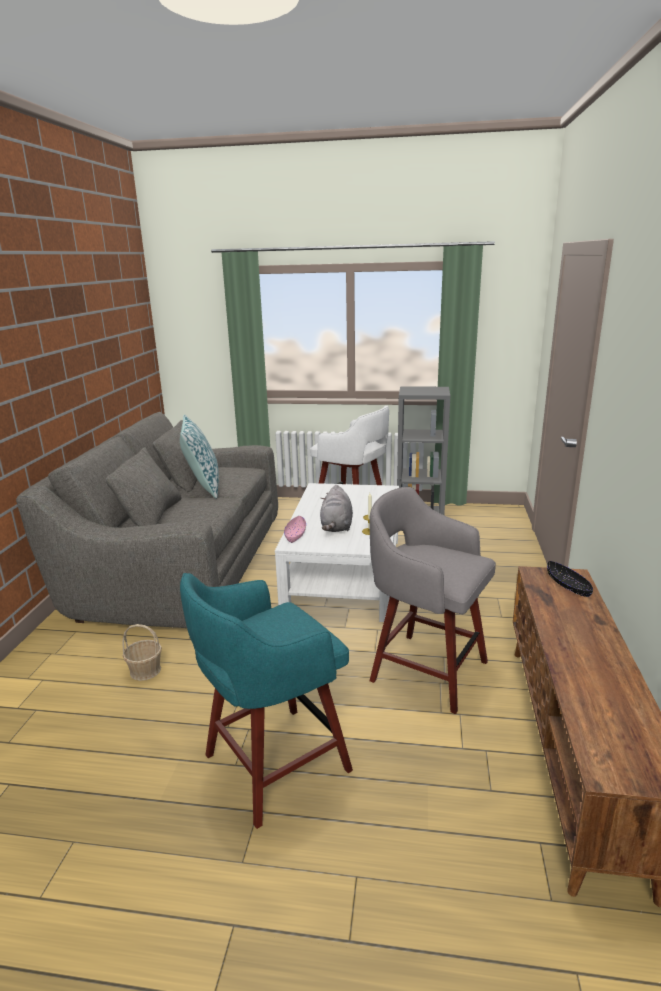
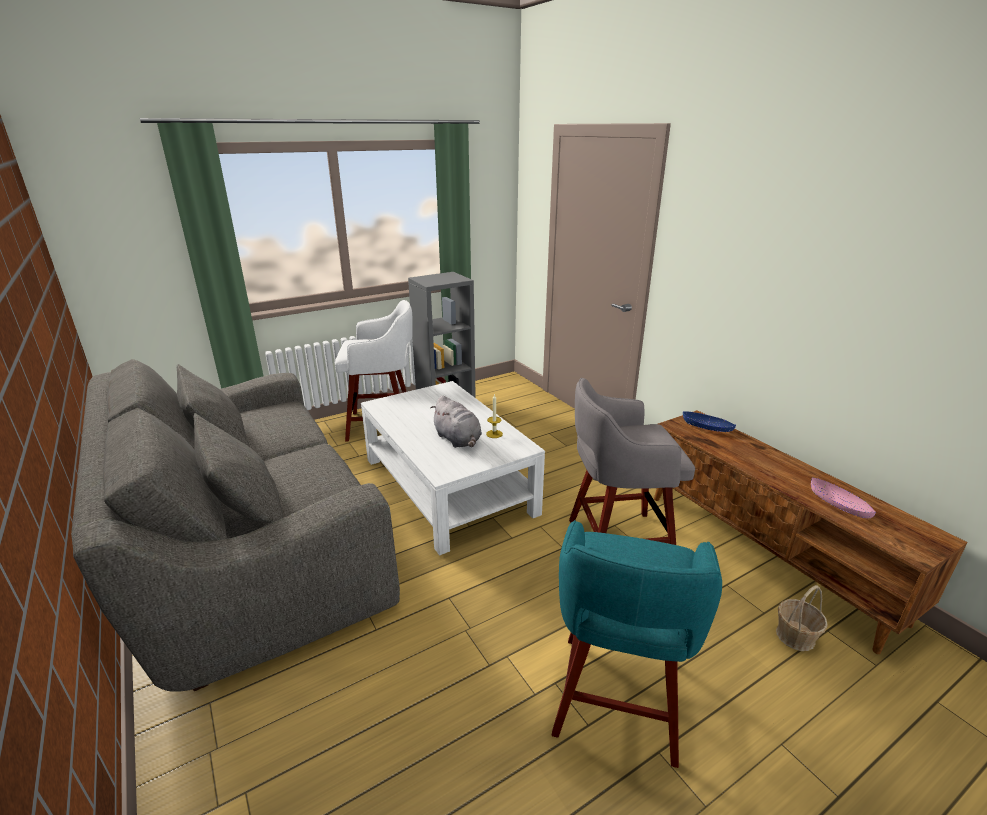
camera: 40 degrees left, 5 degrees up
(145, 670) = (372, 693): basket -> basket (795, 636)
(203, 486) = (262, 442): pillow -> none
(295, 535) = (432, 462): pink bowl -> pink bowl (838, 505)
(568, 586) = (707, 427): black bowl -> blue bowl

